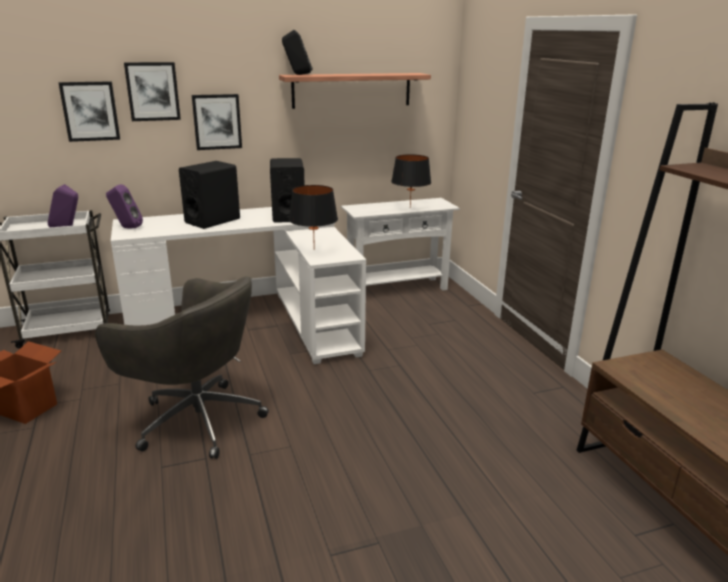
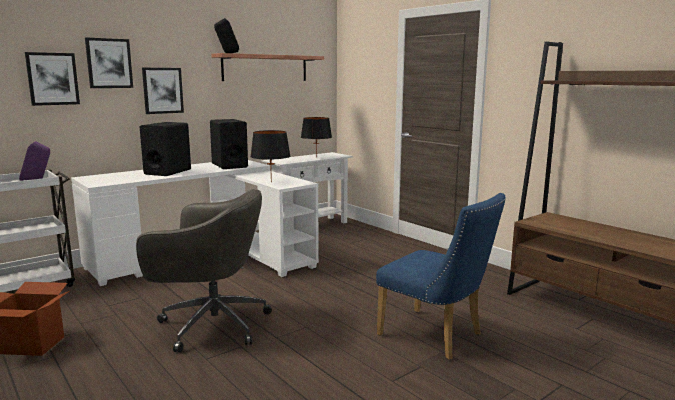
camera: 20 degrees left, 10 degrees down
(126, 228) = (92, 180): purple speaker -> none
(430, 501) = (436, 337): none -> blue chair

